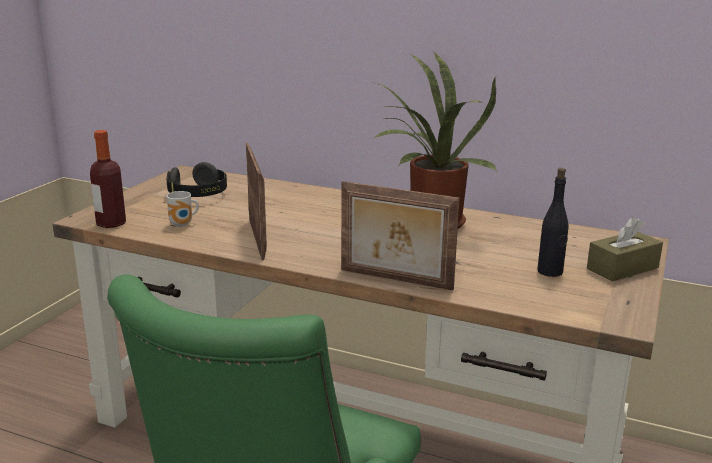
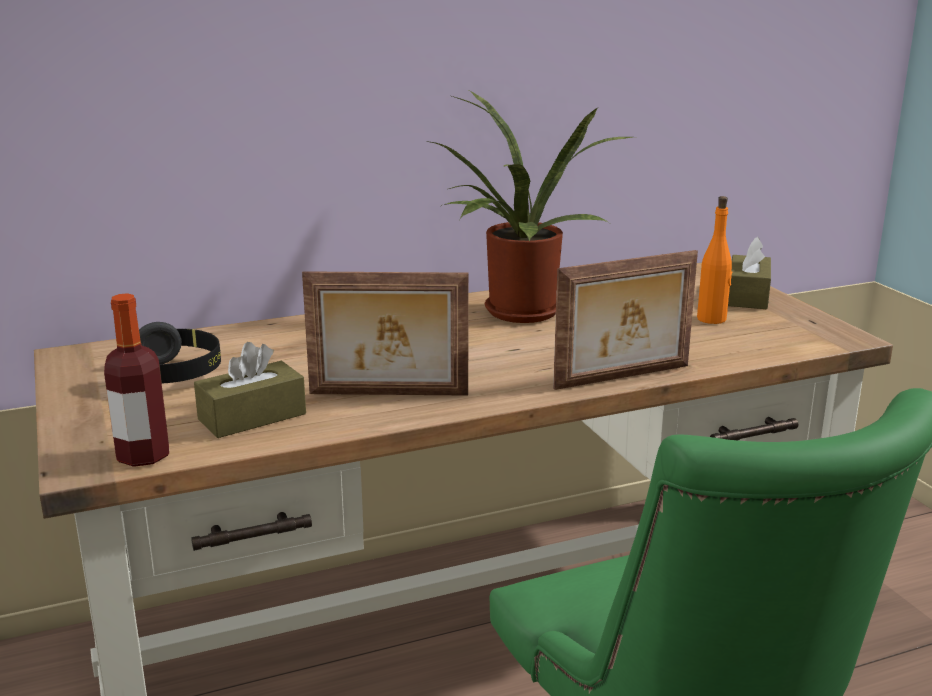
camera: 45 degrees left, 0 degrees up
(183, 224) = (252, 417): mug -> brown tissue box
(258, 238) = (388, 395): picture frame -> picture frame turned 150 degrees clockwise
(550, 272) = (712, 319): black bottle -> orange bottle

